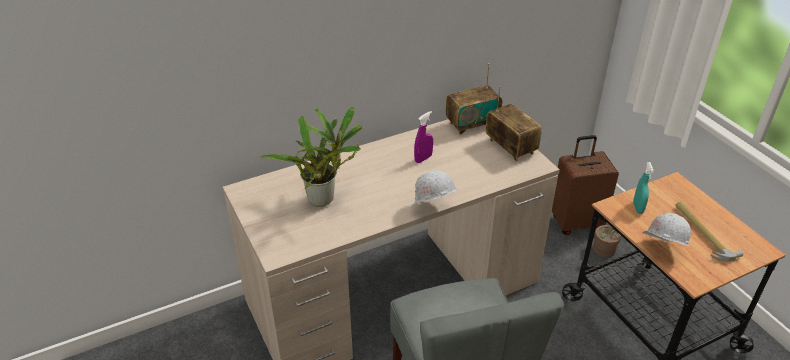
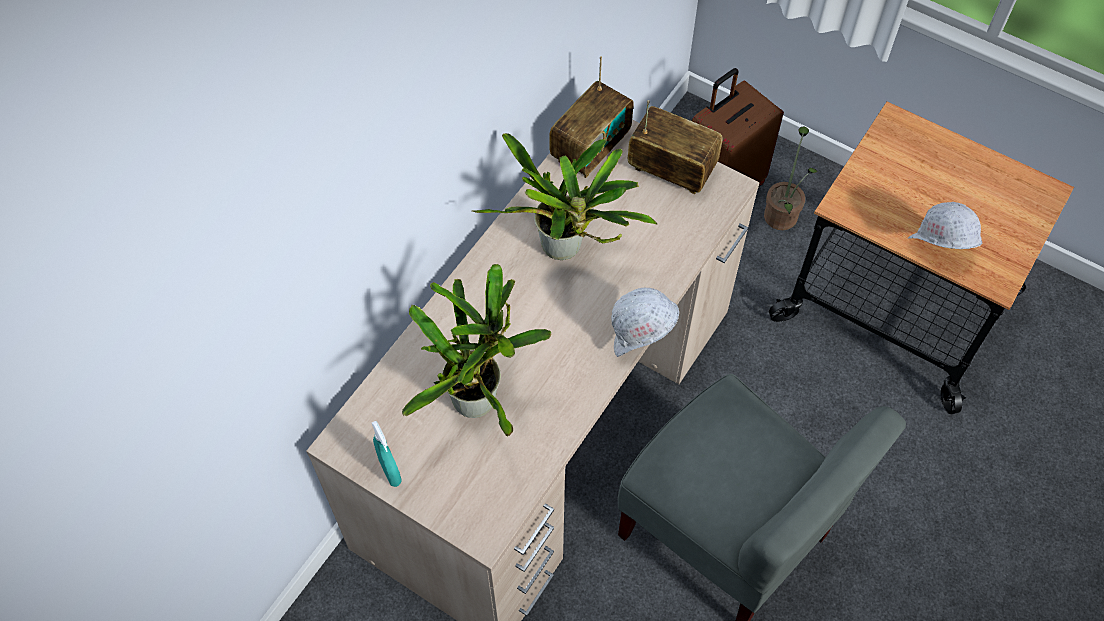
camera: 30 degrees left, 20 degrees up
(423, 158) = (565, 250): purple spray bottle -> potted plant
(638, 208) = (874, 191): turquoise spray bottle -> turquoise spray bottle (390, 472)
(703, 233) = (970, 197): hammer -> none

